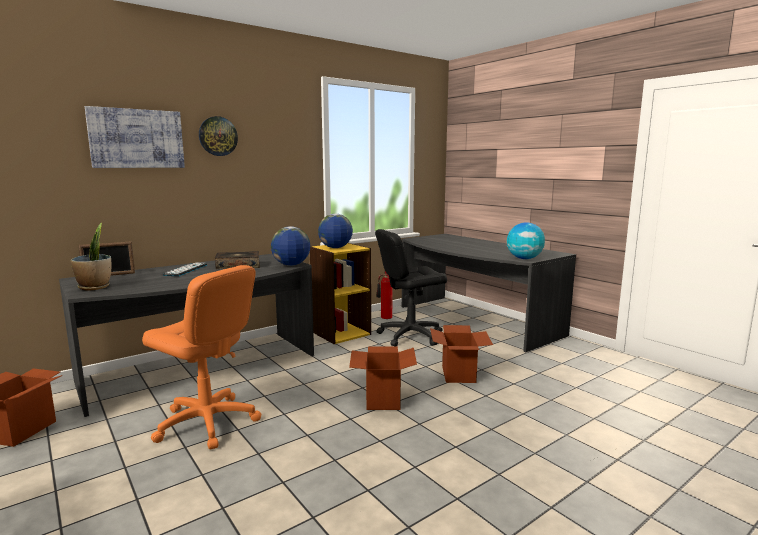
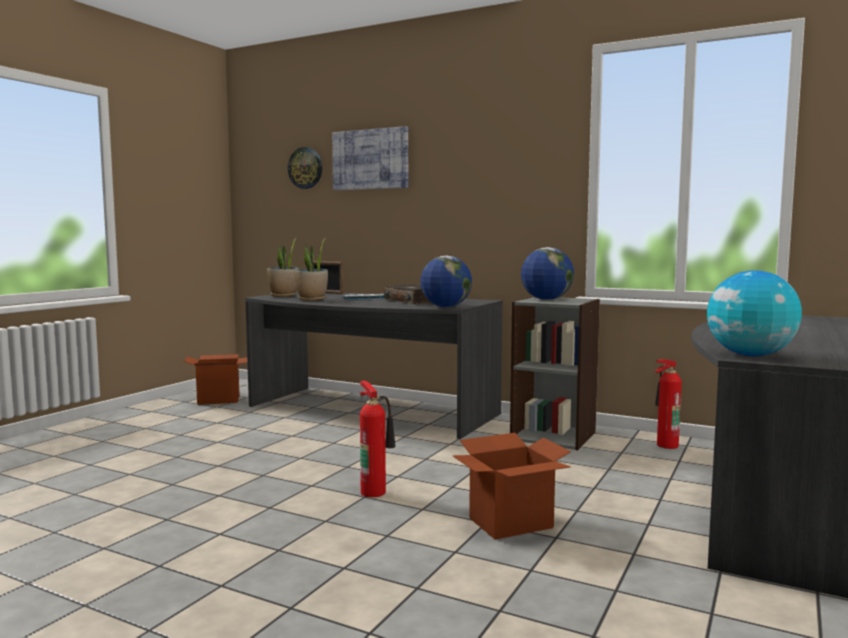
camera: 65 degrees right, 5 degrees down
(157, 283) = (312, 299): none -> potted plant
(207, 423) = (262, 438): orange office chair -> none
(218, 136) = (445, 149): wall clock -> wall clock (305, 168)
(341, 333) = (554, 436): yellow bookcase -> grey bookcase
(383, 399) = (375, 491): cardboard box -> fire extinguisher
(410, 336) = (617, 471): black office chair -> none

